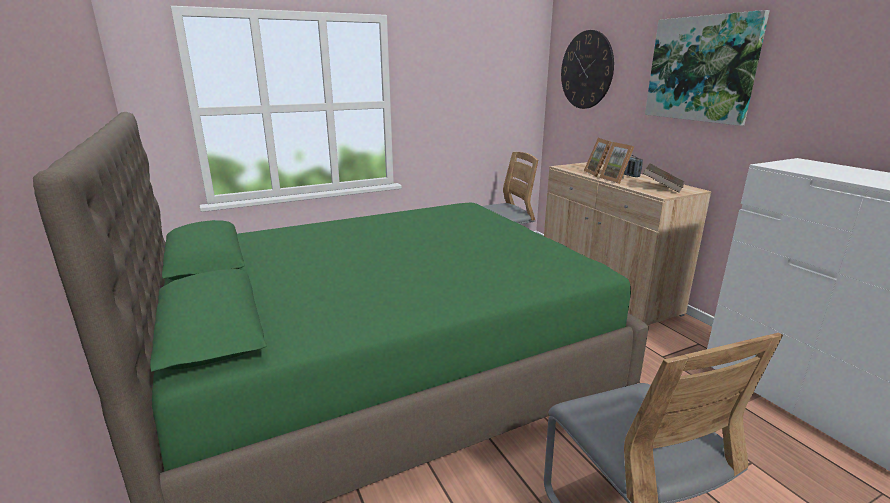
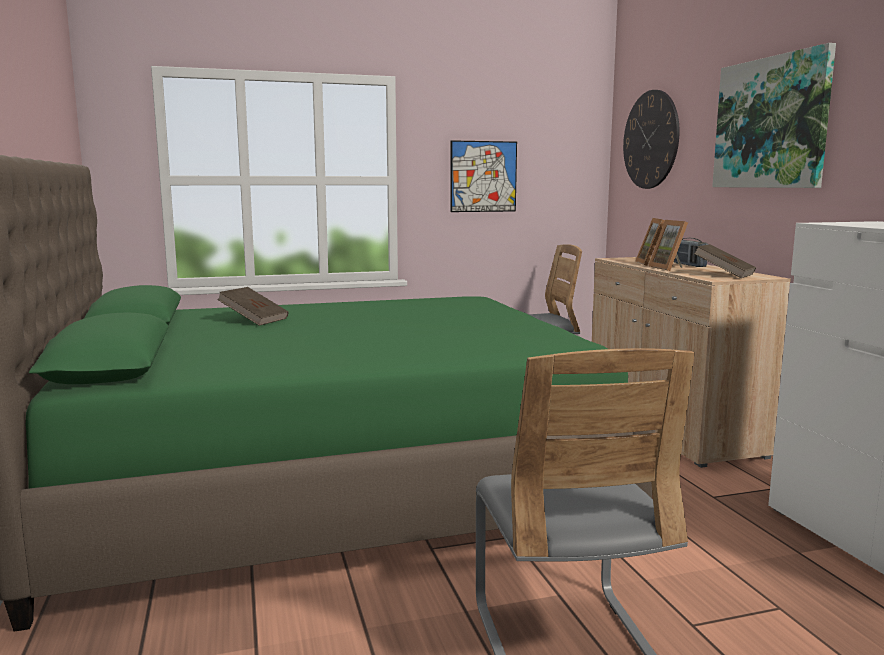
camera: 10 degrees right, 10 degrees down
(308, 248) = (254, 320): none -> brown book
(456, 98) = (483, 176): none -> picture

